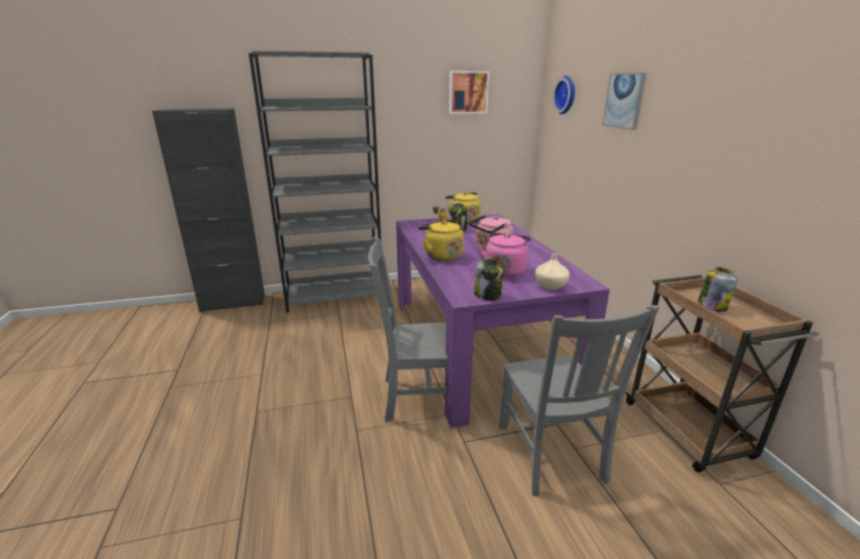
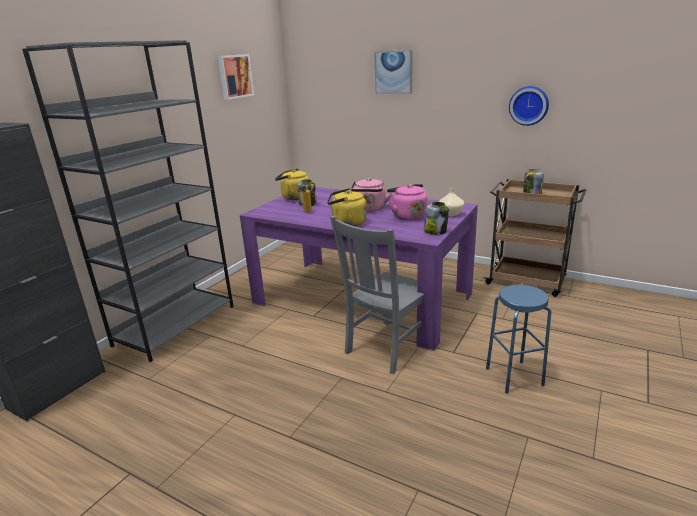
camera: 45 degrees left, 0 degrees up
(473, 509) = (514, 376): none -> blue stool
(551, 455) = (500, 328): grey chair -> none
(566, 95) = (320, 72): wall clock -> wall clock (529, 105)

